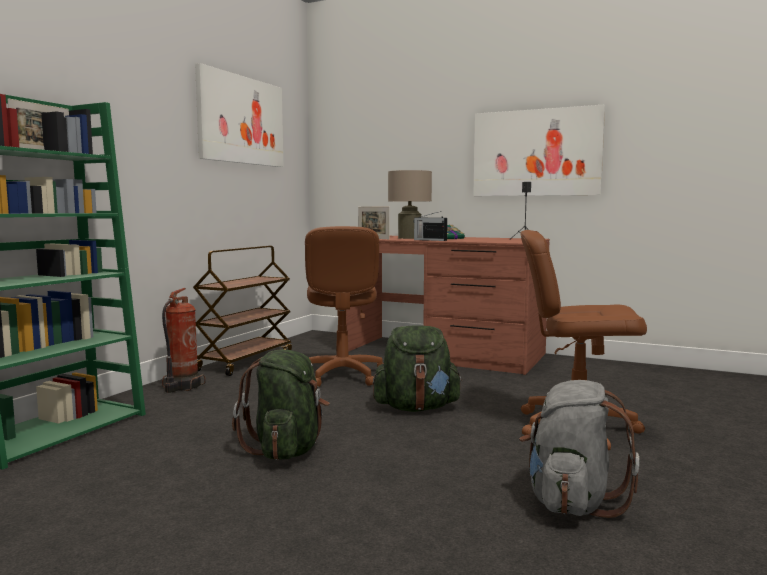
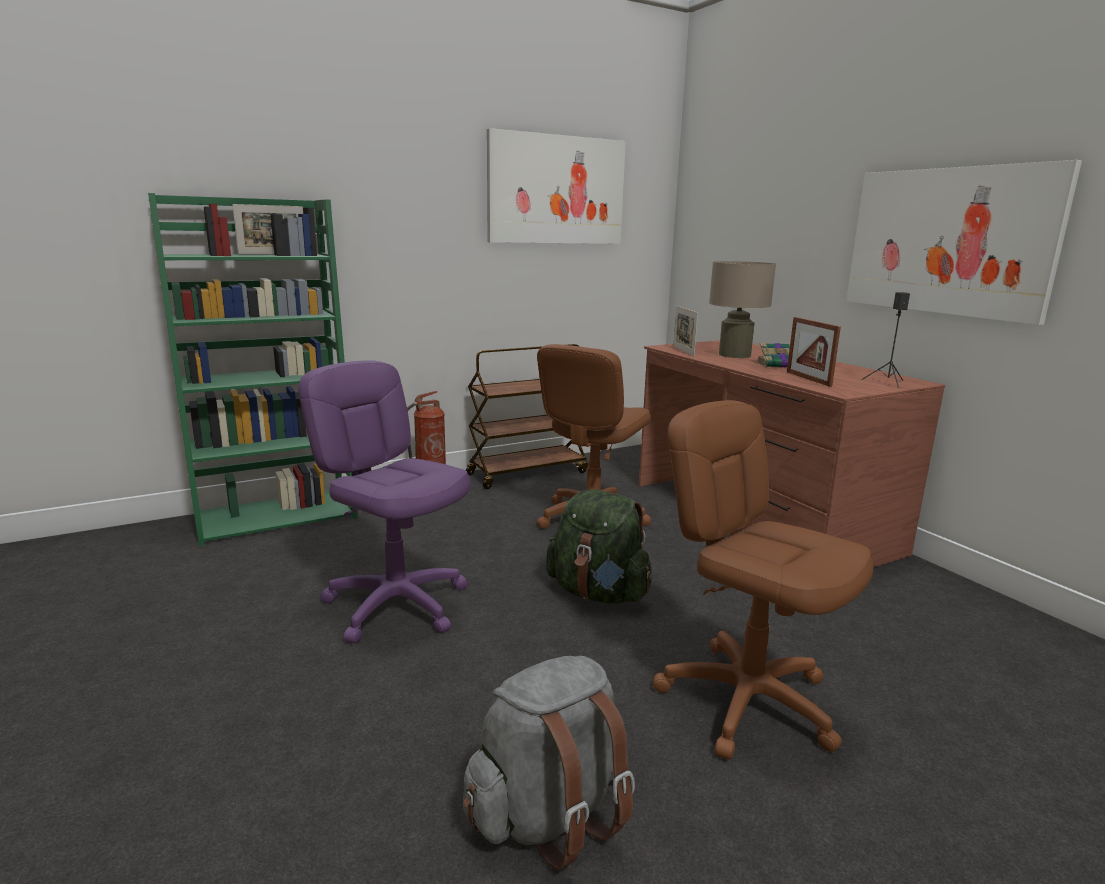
camera: 35 degrees right, 10 degrees up
(286, 450) = (397, 604): green backpack -> purple office chair
(429, 240) = (735, 366): radio -> none
(485, 240) = (808, 379): none -> picture frame

